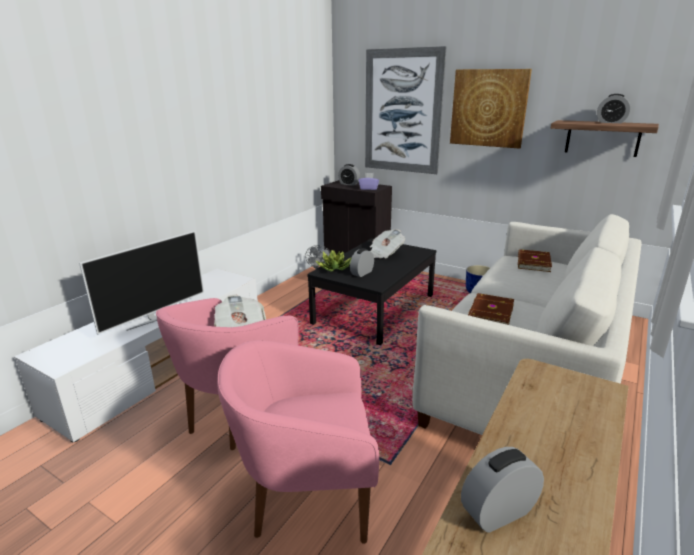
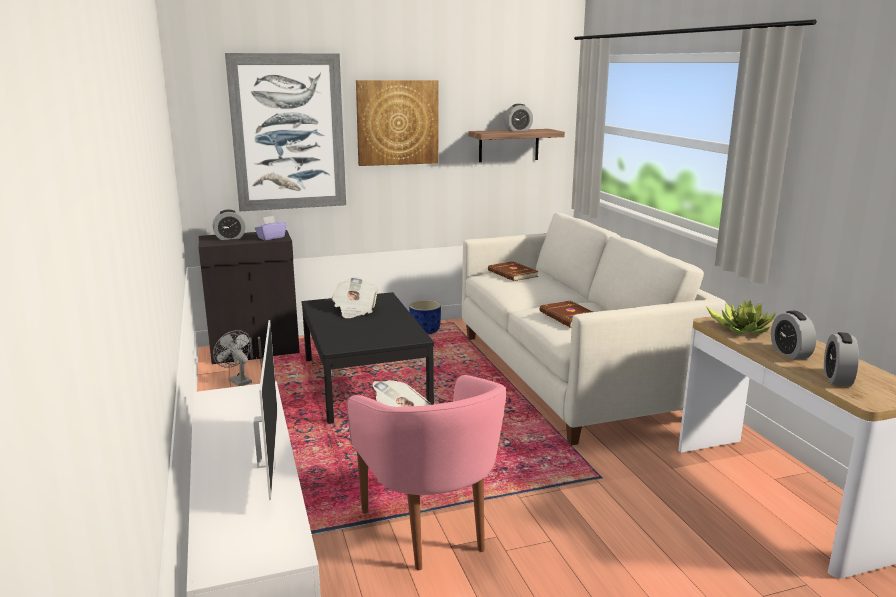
camera: 50 degrees left, 5 degrees down
(307, 501) = (601, 535): pink armchair -> none
(335, 268) = (339, 339): potted plant -> potted plant (742, 329)
(362, 273) = (377, 333): alarm clock -> alarm clock (790, 353)

